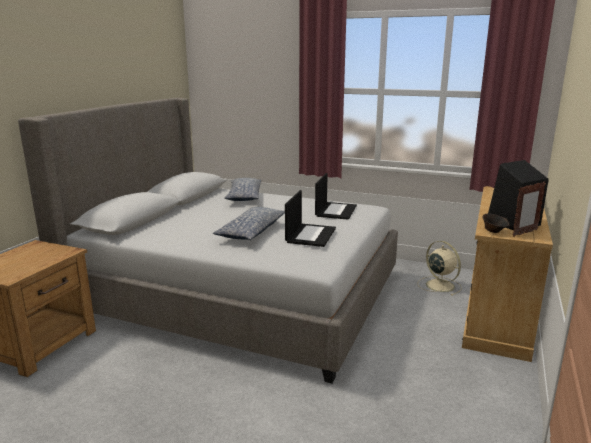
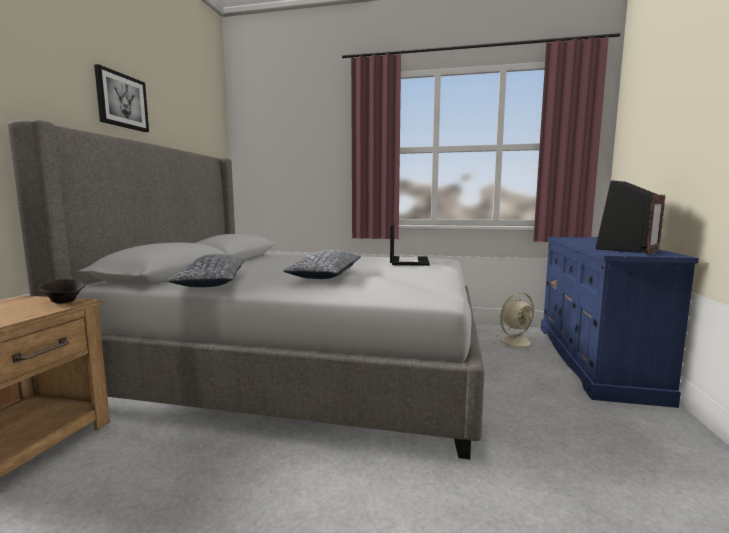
camera: 10 degrees left, 10 degrees down
(92, 70) = (121, 101): none -> picture
(244, 196) = (298, 257): pillow -> pillow (211, 283)
(310, 235) = (401, 274): laptop -> none
(439, 285) = (516, 341): beige fan -> beige fan turned 105 degrees clockwise
(494, 231) = (618, 253): brown bowl -> brown bowl (64, 302)
(497, 310) = (593, 359): beige dresser -> blue dresser

